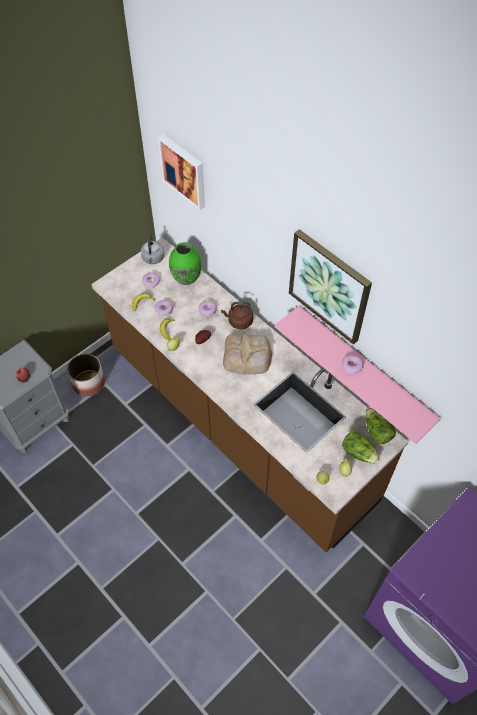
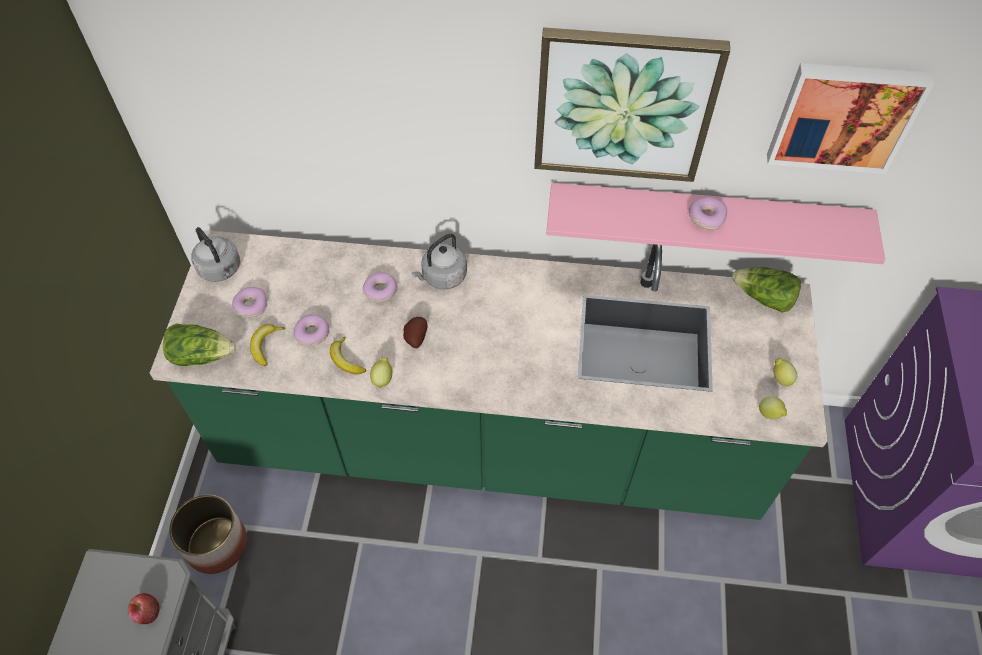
camera: 40 degrees left, 0 degrees up
(184, 171) = (226, 64): picture -> picture (844, 115)
(186, 278) = (302, 266): green vase -> none
(238, 425) = (491, 442): brown counter -> green counter
(239, 321) = (442, 277): brown kettle -> grey kettle
(247, 356) = (503, 316): bread -> none
(359, 452) = (771, 341): lettuce -> lettuce (202, 355)

